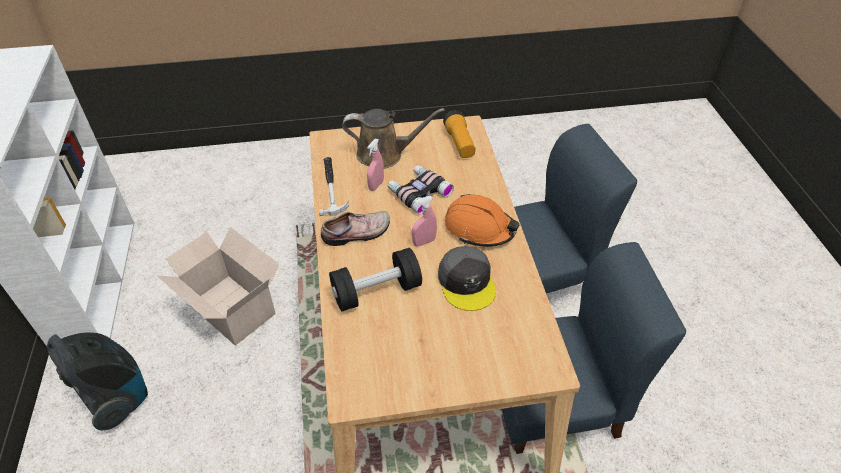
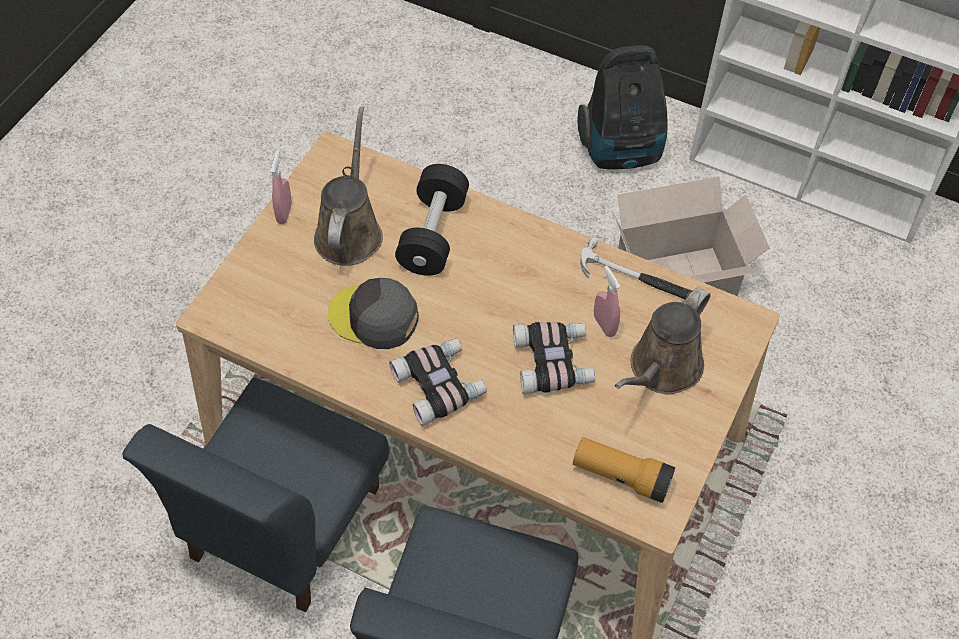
camera: 125 degrees right, 10 degrees up
(357, 234) = (532, 262): shoe -> none
(413, 338) = (350, 231): none -> brown watering can
(424, 242) = (466, 316): pink spray bottle -> pink spray bottle (284, 213)
(479, 228) = (440, 384): orange hard hat -> binoculars

